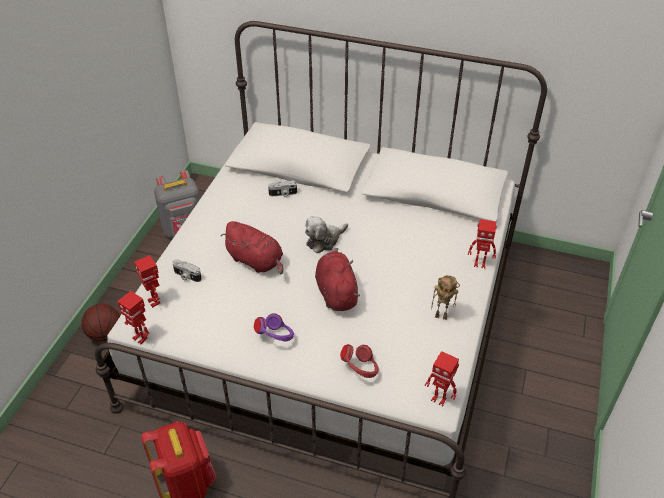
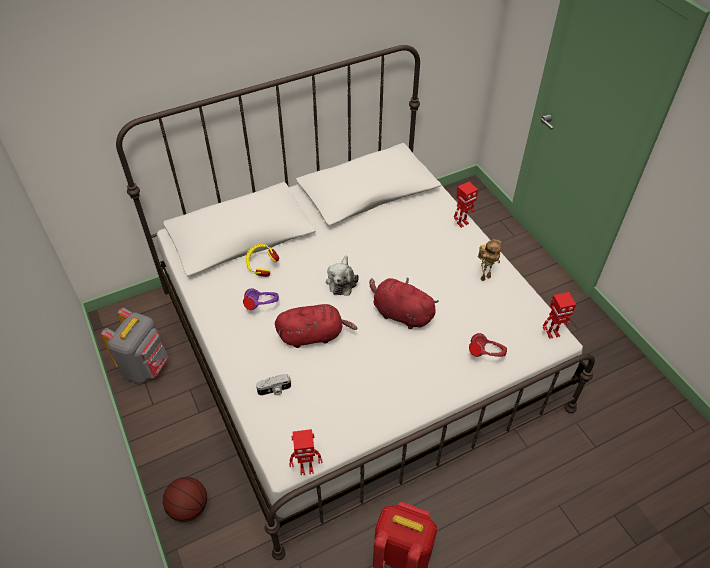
camera: 45 degrees left, 5 degrees up
(154, 301) = (277, 431): toy robot -> none
(276, 337) = (404, 380): purple headphones -> purple headphones (262, 306)
(283, 194) = (262, 267): camera -> yellow headphones

